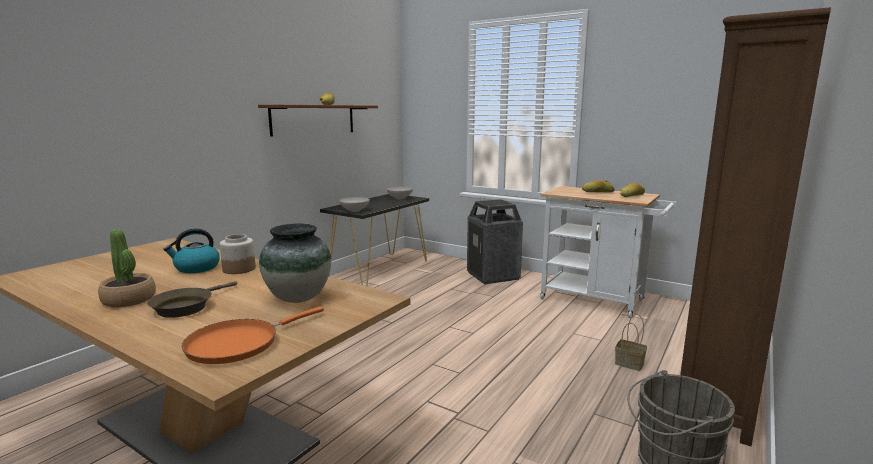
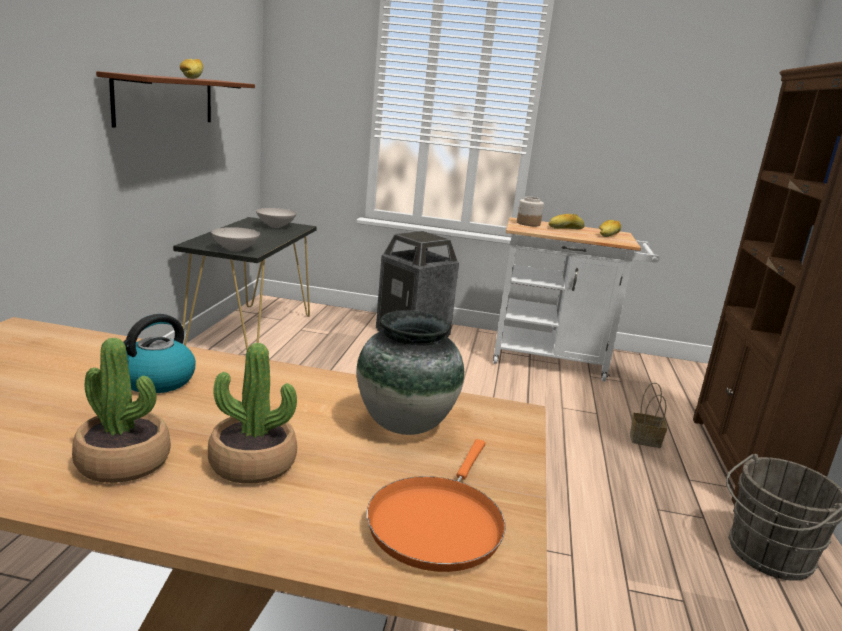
camera: 25 degrees left, 5 degrees up
(186, 307) = (252, 464): brown frying pan -> potted plant
(238, 269) = (234, 378): jar -> jar (528, 224)

